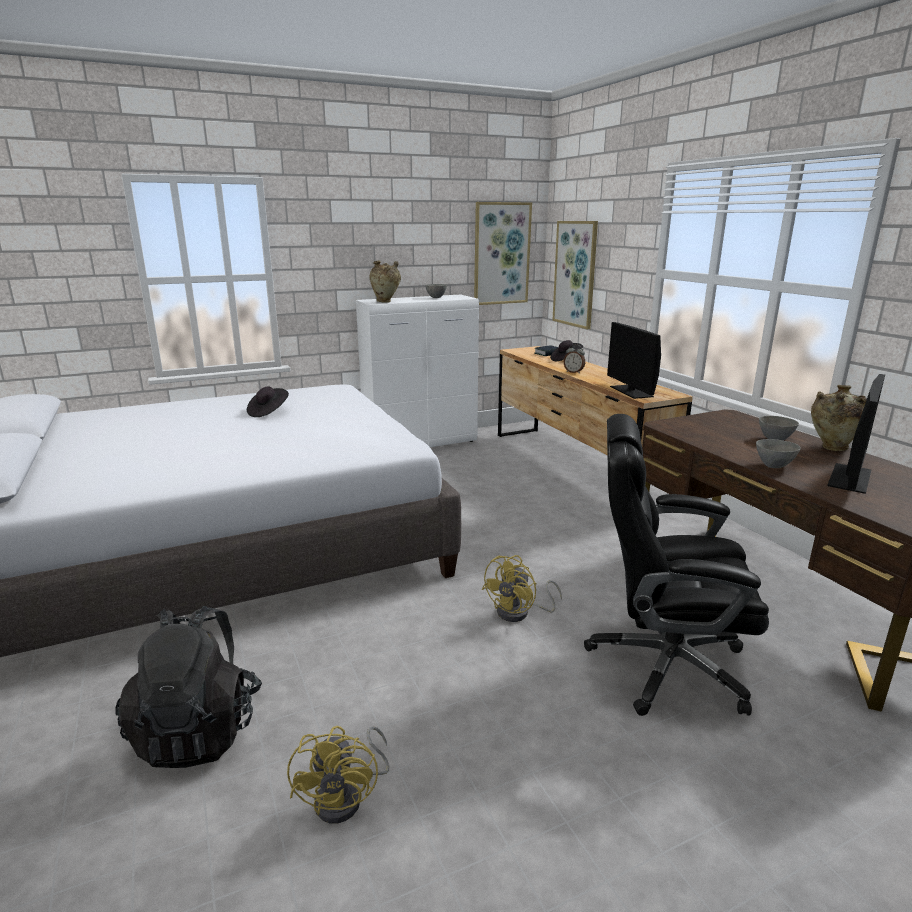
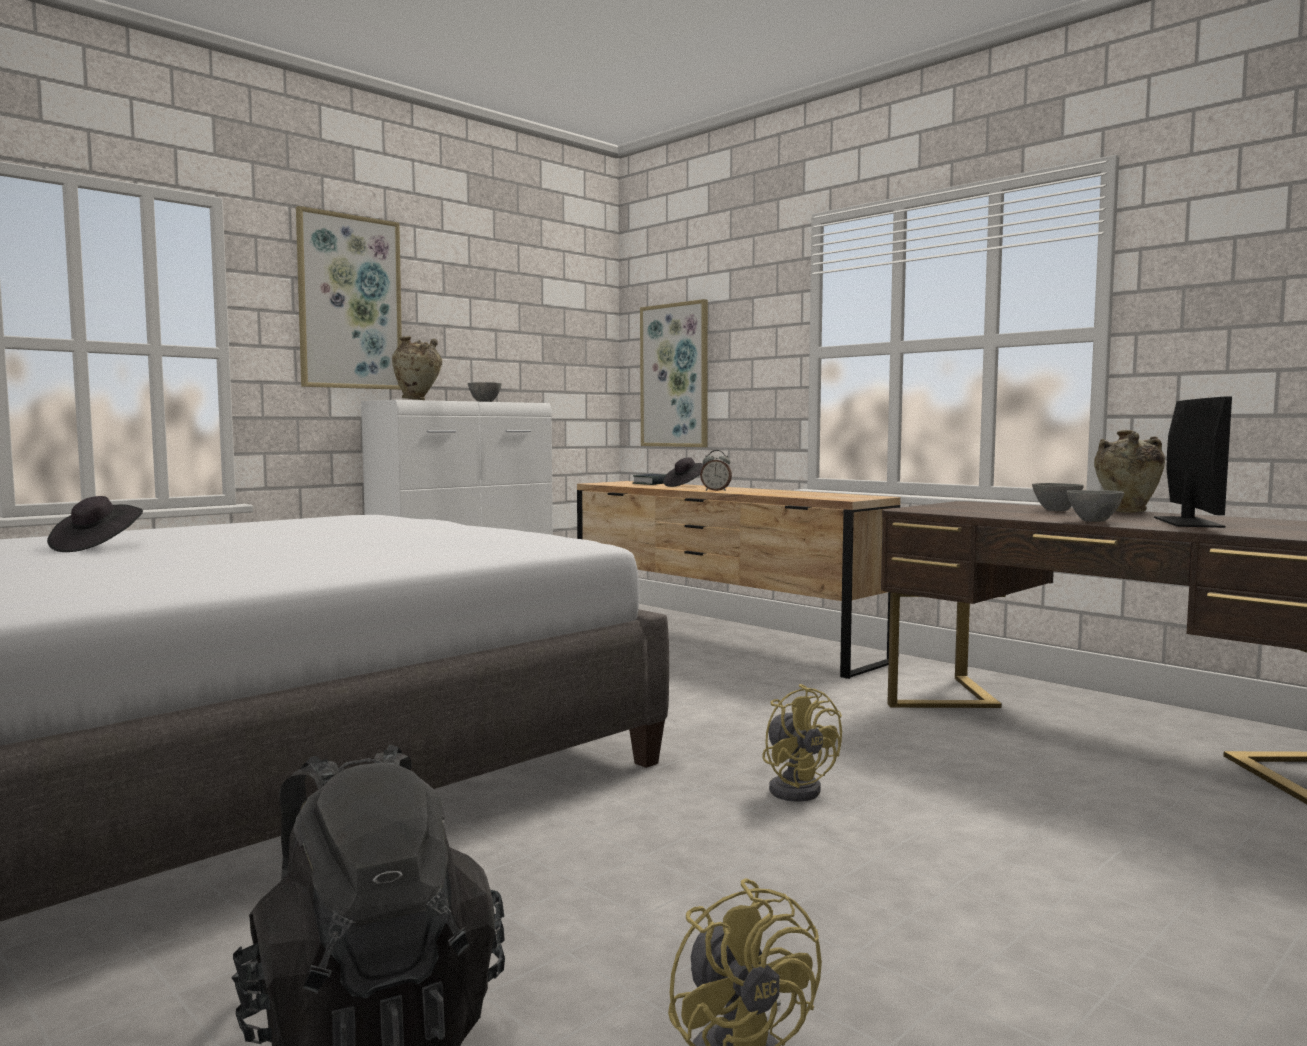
camera: 20 degrees left, 15 degrees down
(268, 412) = (286, 532): black hat -> black hat (97, 547)
(501, 254) = (564, 351): picture -> picture (349, 302)
(520, 613) = (796, 788): yellow fan -> yellow fan turned 45 degrees counterclockwise
(631, 391) = (819, 497): monitor -> none
(663, 664) = (1043, 808): black office chair -> none

